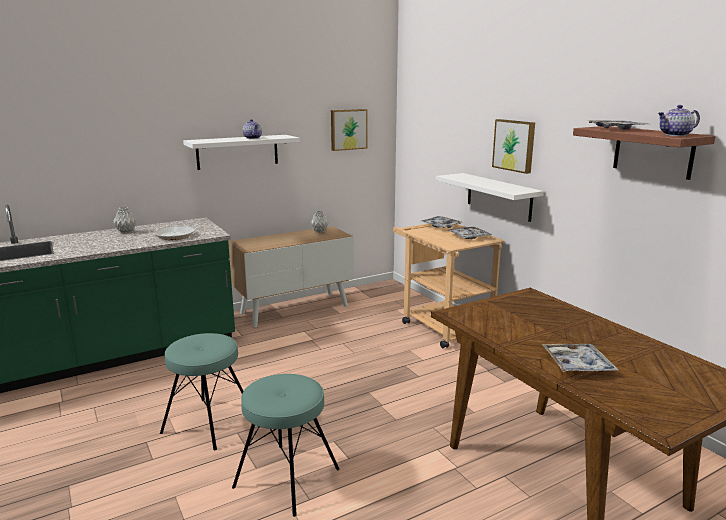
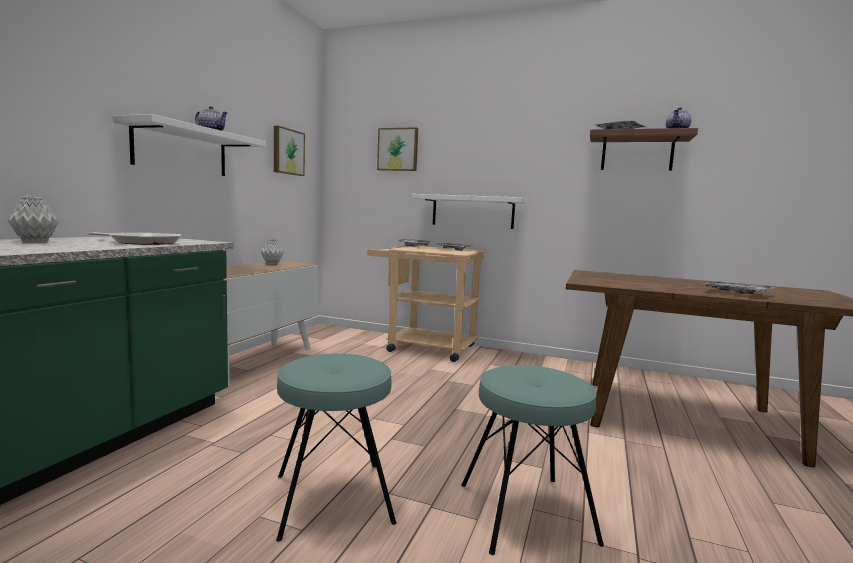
camera: 40 degrees left, 10 degrees down
(514, 145) = (490, 162): picture -> picture (398, 149)

